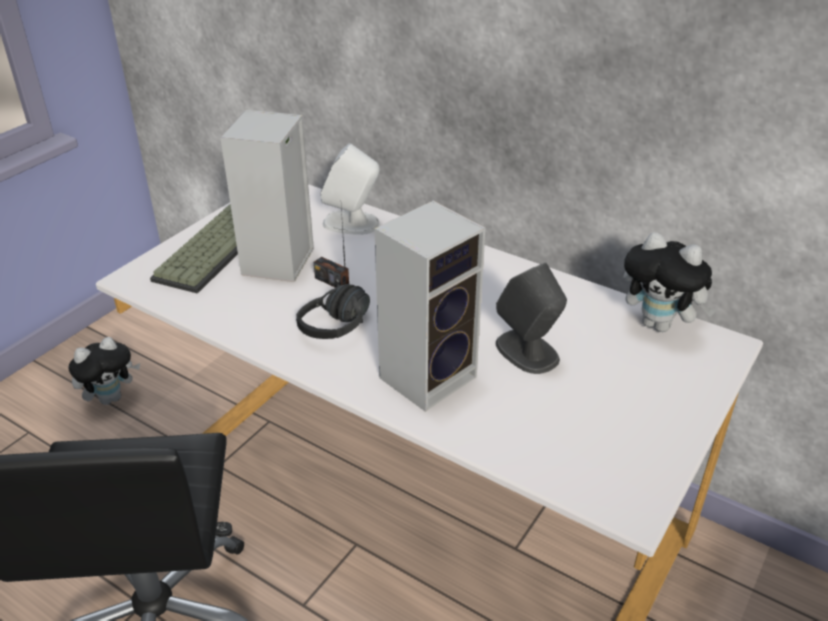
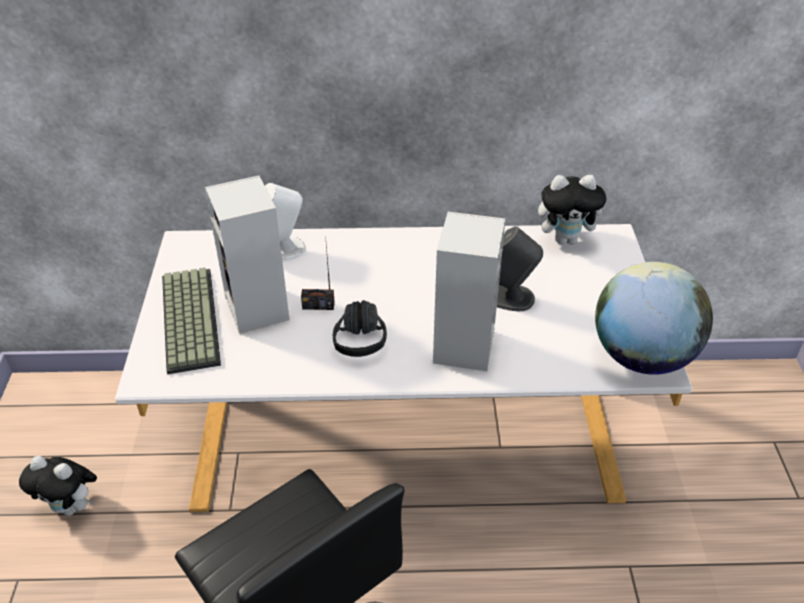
camera: 35 degrees left, 5 degrees up
(111, 397) = (71, 507): plush toy -> plush toy turned 90 degrees clockwise
(621, 483) = (641, 357): none -> globe

